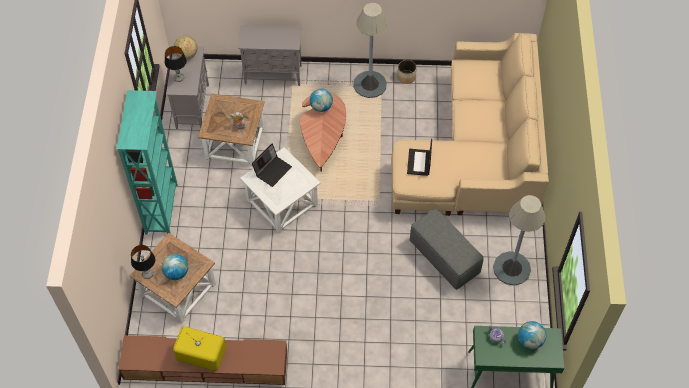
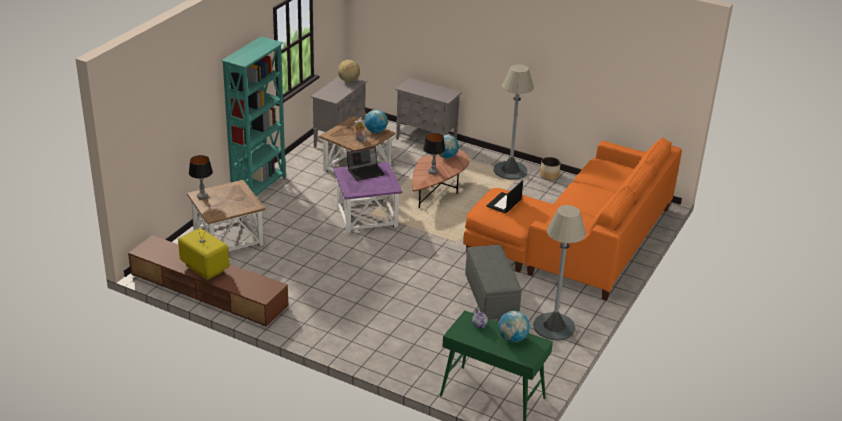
camera: 25 degrees right, 25 degrees down
(176, 273) = (227, 203): globe -> globe (376, 131)
(179, 78) = (330, 91): table lamp -> table lamp (433, 172)
(282, 202) = (367, 215): white side table -> purple side table
(476, 153) = (579, 241): beige sofa -> orange sofa

